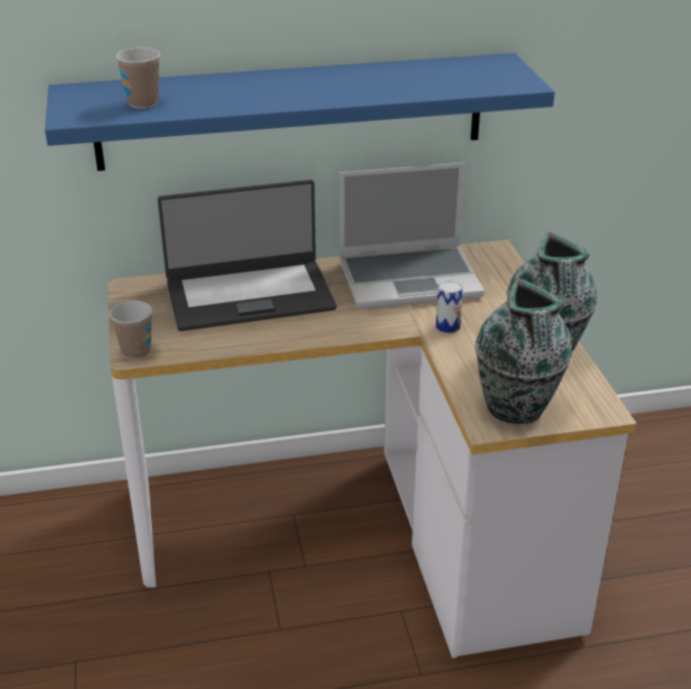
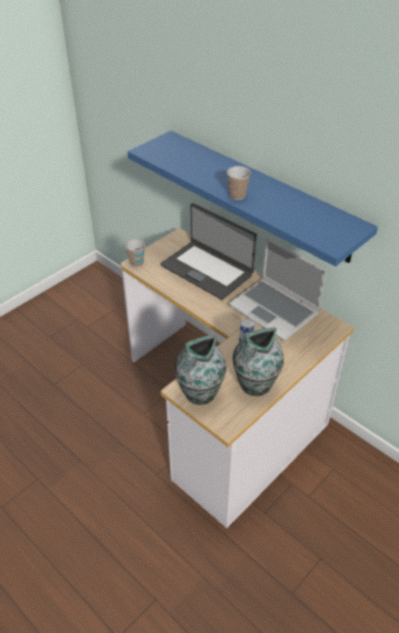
camera: 55 degrees right, 10 degrees up
(143, 103) = (176, 158): cup -> cup (237, 196)

